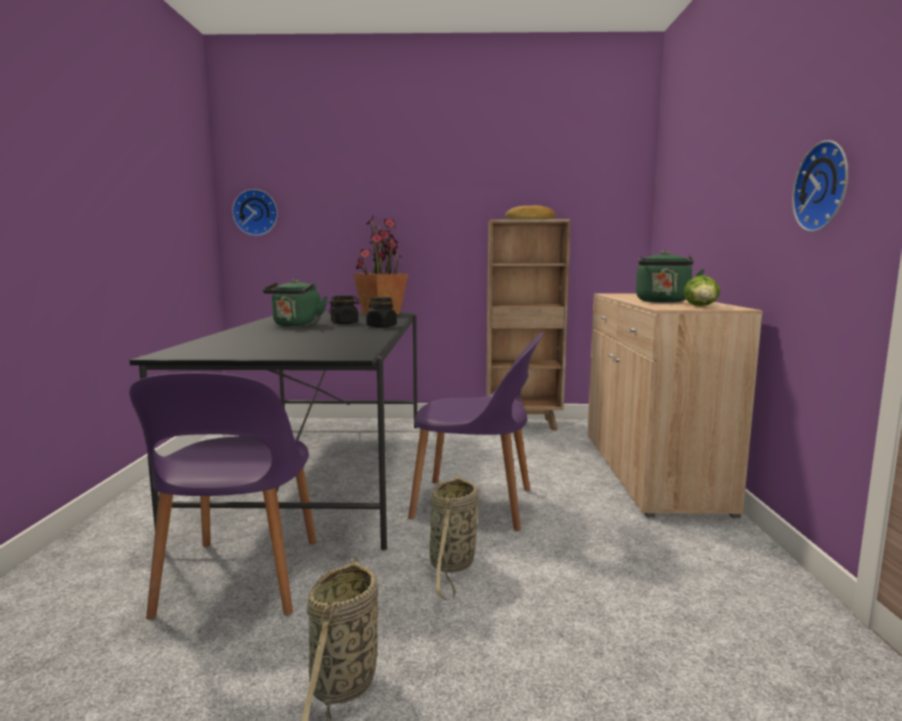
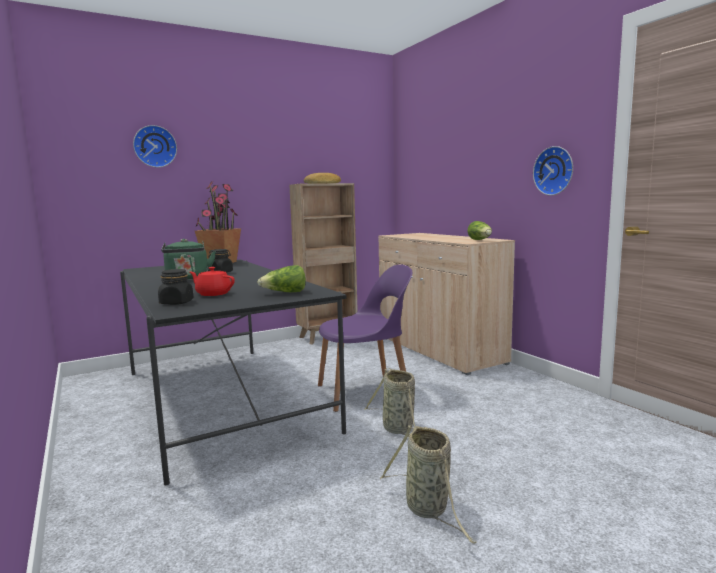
camera: 30 degrees left, 0 degrees up
(239, 579) = (271, 481): purple chair -> none
(256, 212) = (80, 177): wall clock -> wall clock (155, 146)
(259, 342) = (213, 294): none -> red teapot
(320, 350) = (285, 293): none -> lettuce
(381, 326) = (261, 272): black jar -> black jar (176, 303)
(663, 302) = (447, 238): green kettle -> none

